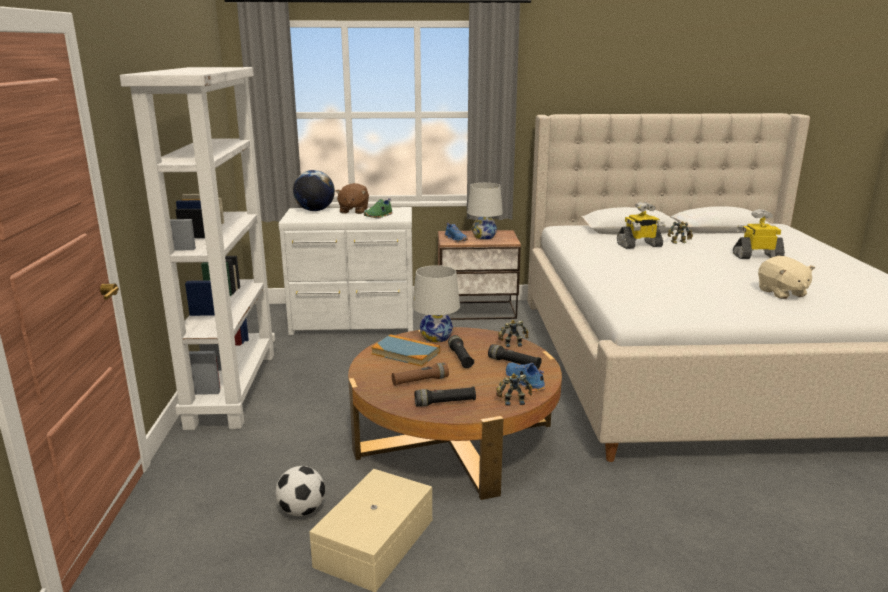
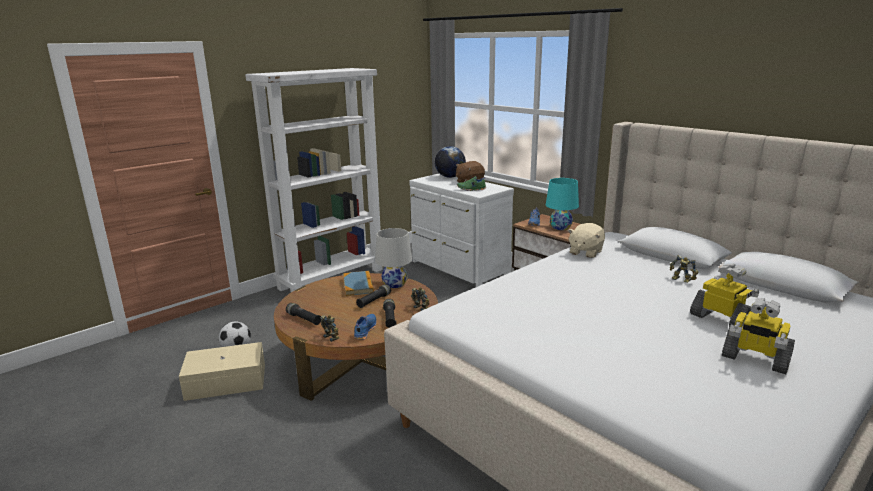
camera: 50 degrees right, 0 degrees up
(420, 381) = (324, 303): brown flashlight -> none
(484, 237) = (560, 227): white table lamp -> turquoise table lamp
(639, 245) = (630, 269): toy robot -> toy robot (754, 359)
(781, 293) = (621, 354): beige plush toy -> beige plush toy (585, 252)

